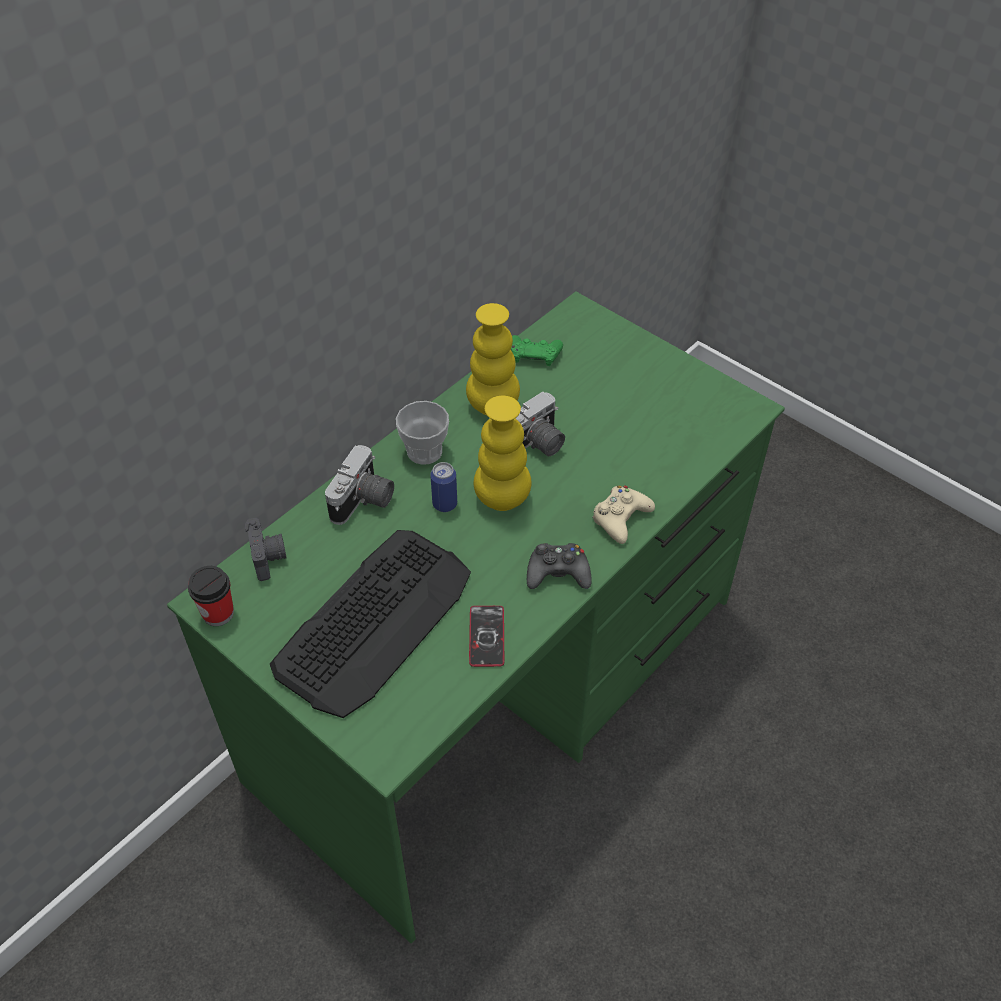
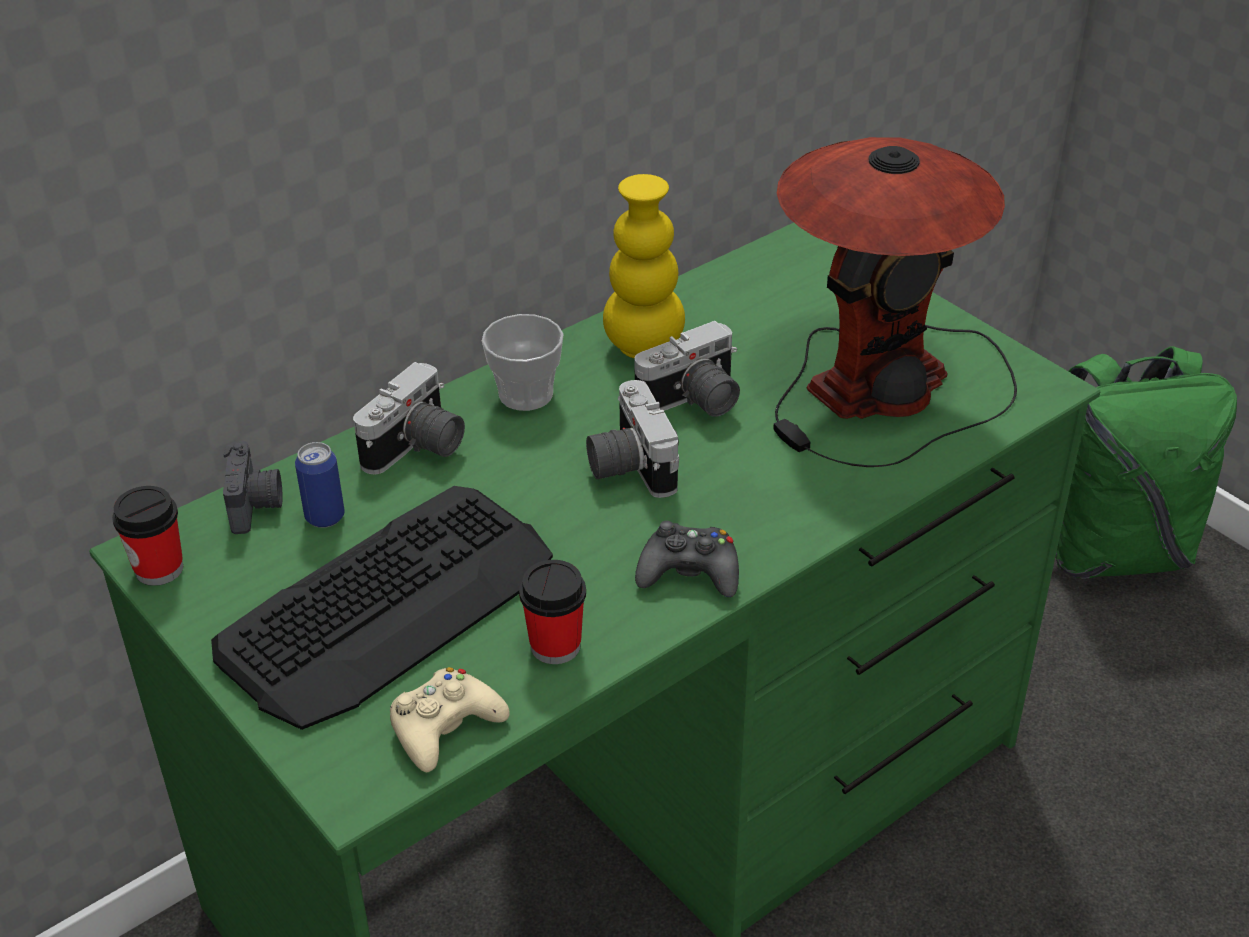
camera: 10 degrees right, 10 degrees down
(445, 504) = (538, 464): can -> can (325, 517)
(486, 636) = (555, 646): phone -> cup
(502, 498) = (627, 465): yellow vase -> camera
(534, 354) = (723, 289): green game controller -> none
(620, 518) = (805, 510): beige game controller -> beige game controller (445, 727)
(650, 416) = (883, 382): none -> table lamp
(767, 459) = (1112, 549): none -> green backpack

